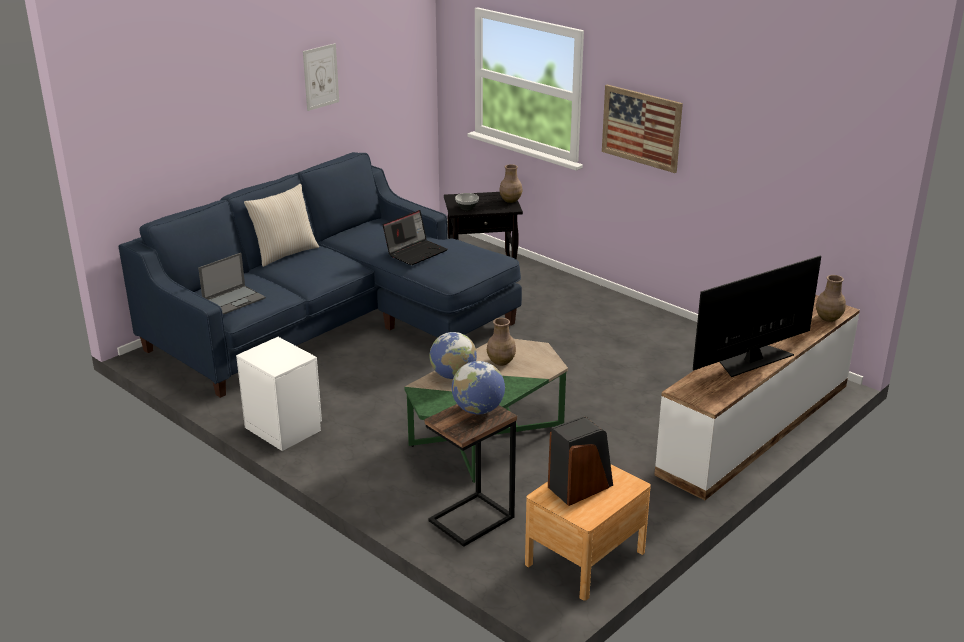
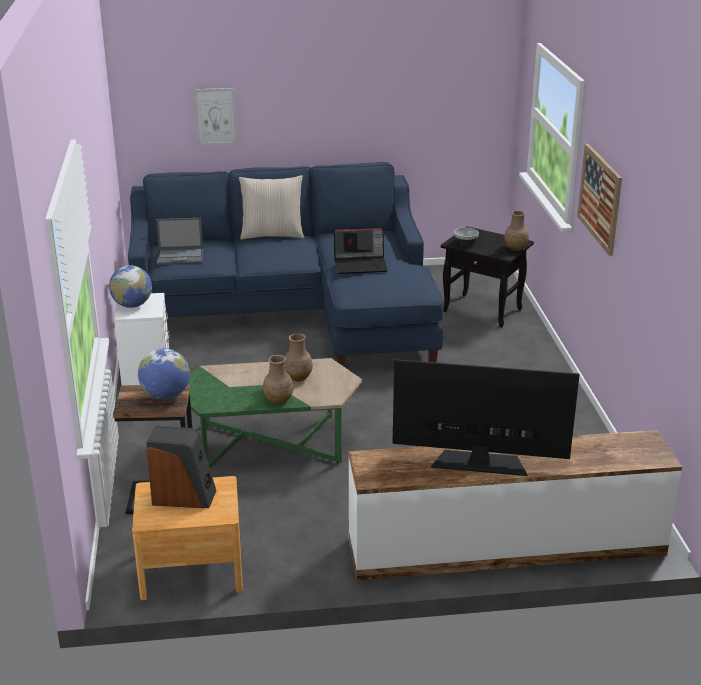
camera: 40 degrees right, 0 degrees up
(321, 77) = (365, 83): picture -> picture (215, 117)
(453, 375) = (245, 373): globe -> globe (132, 305)
(828, 318) = (630, 459): brown vase -> brown vase (279, 400)

